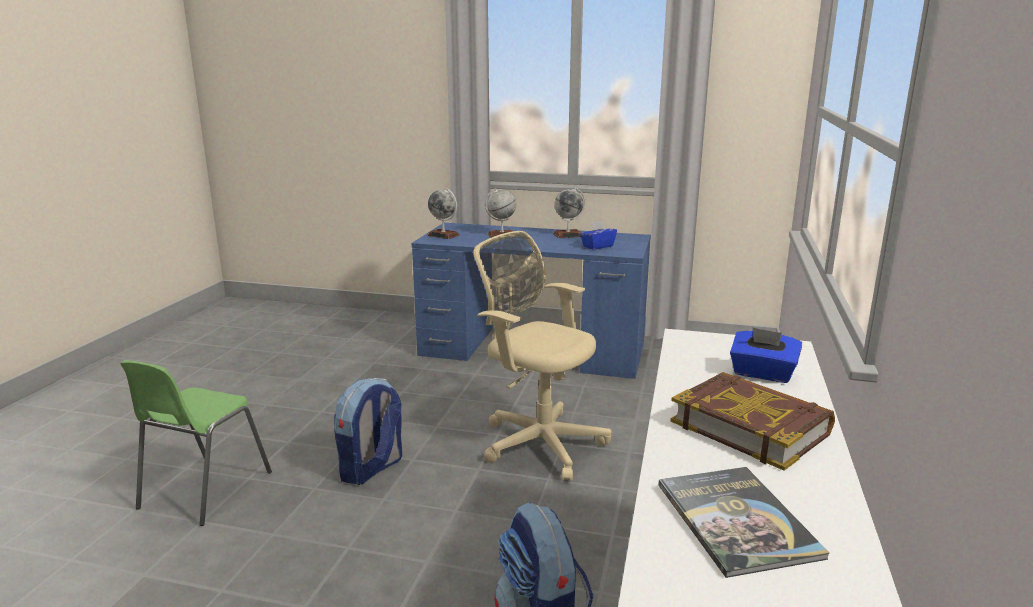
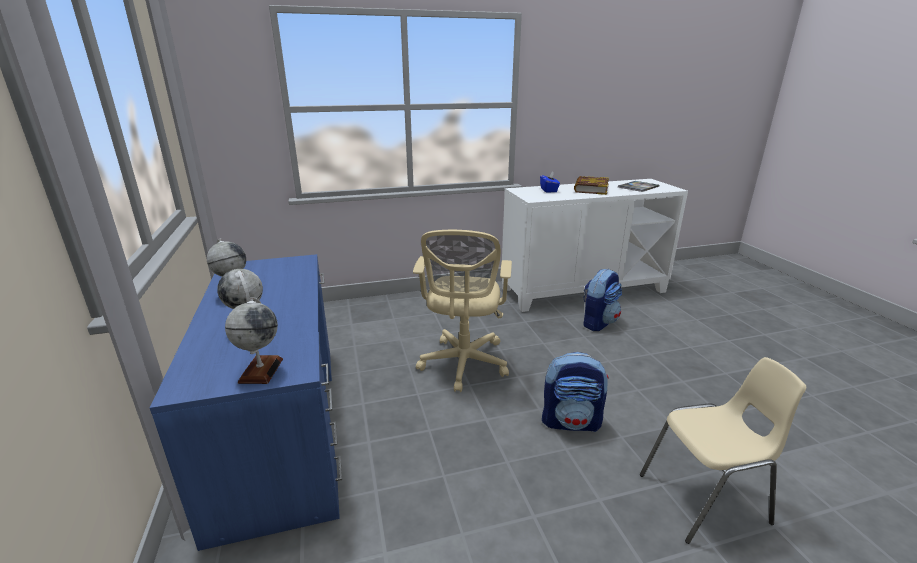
camera: 120 degrees left, 5 degrees up
(204, 490) = (705, 500): green chair -> beige chair
(597, 246) = (283, 274): blue tissue box -> none

